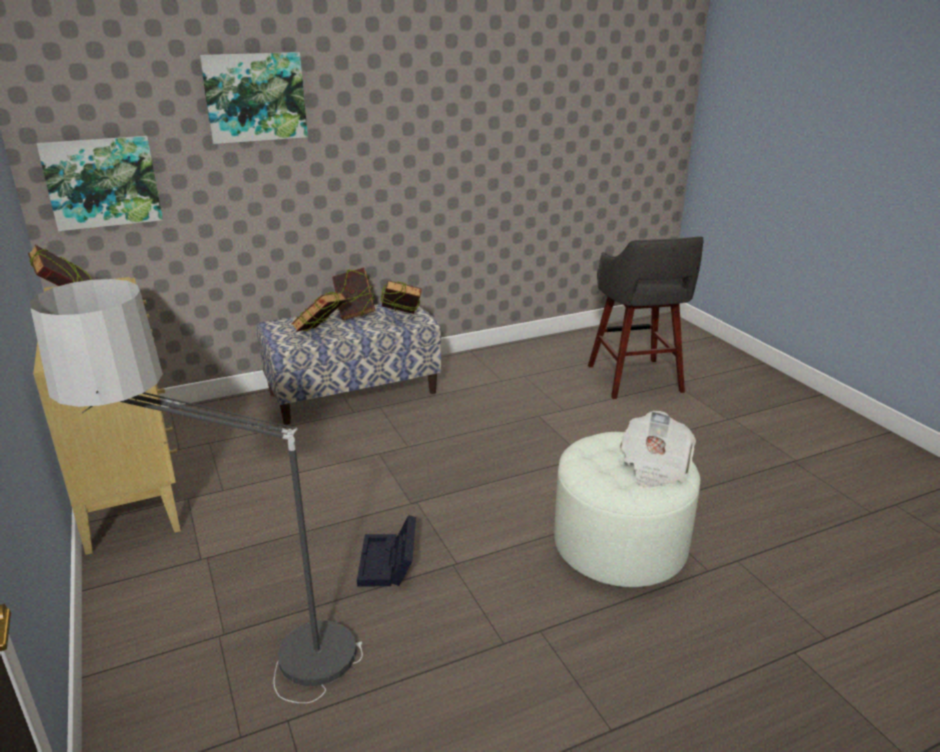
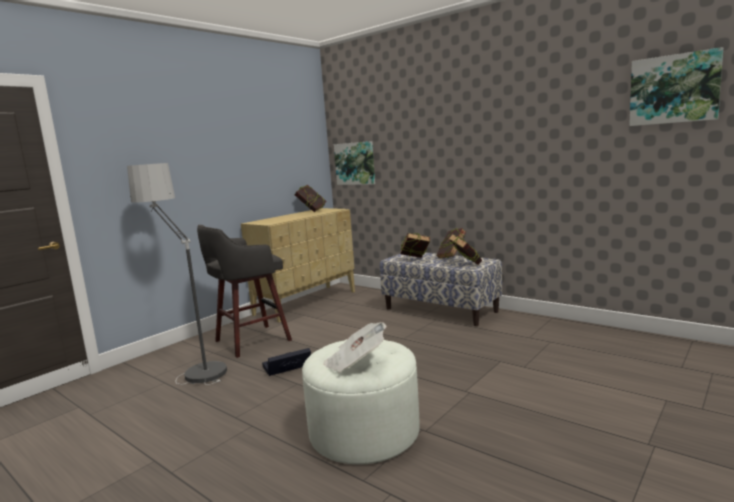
camera: 65 degrees right, 15 degrees down
(255, 97) = (418, 119): picture -> picture (674, 89)
(635, 380) = (632, 381): grey stool -> grey stool (250, 341)

